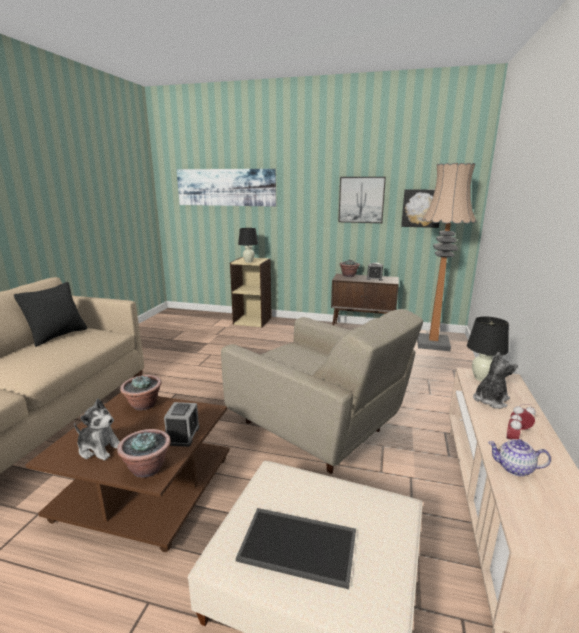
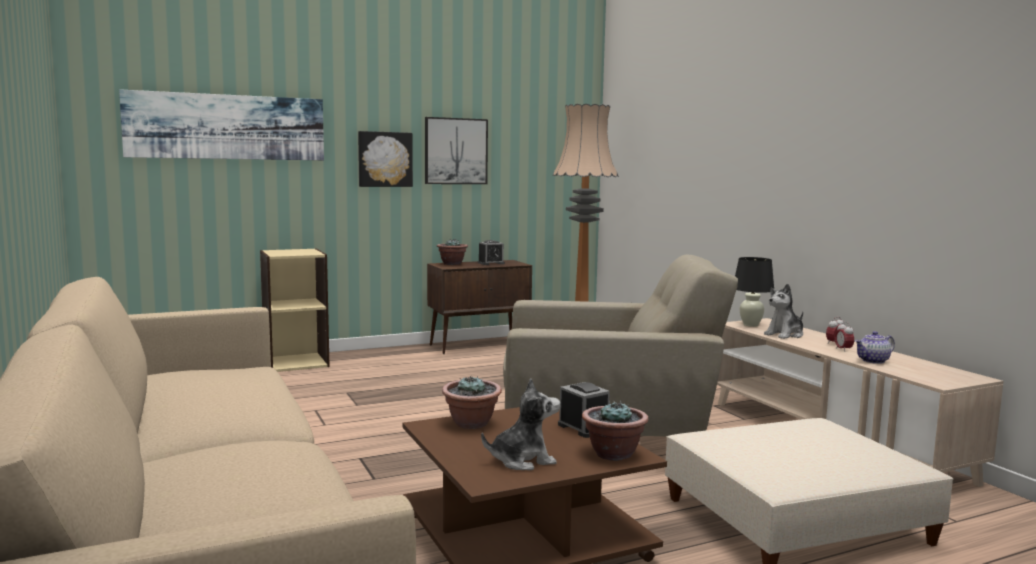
camera: 40 degrees left, 10 degrees down
(58, 336) = (167, 382): black pillow -> none
(248, 262) = (297, 253): black table lamp -> none
(299, 544) = (805, 460): tray -> none
(421, 208) = (532, 163): picture -> picture (385, 159)
(490, 400) = (785, 335): plush toy -> plush toy turned 135 degrees counterclockwise

